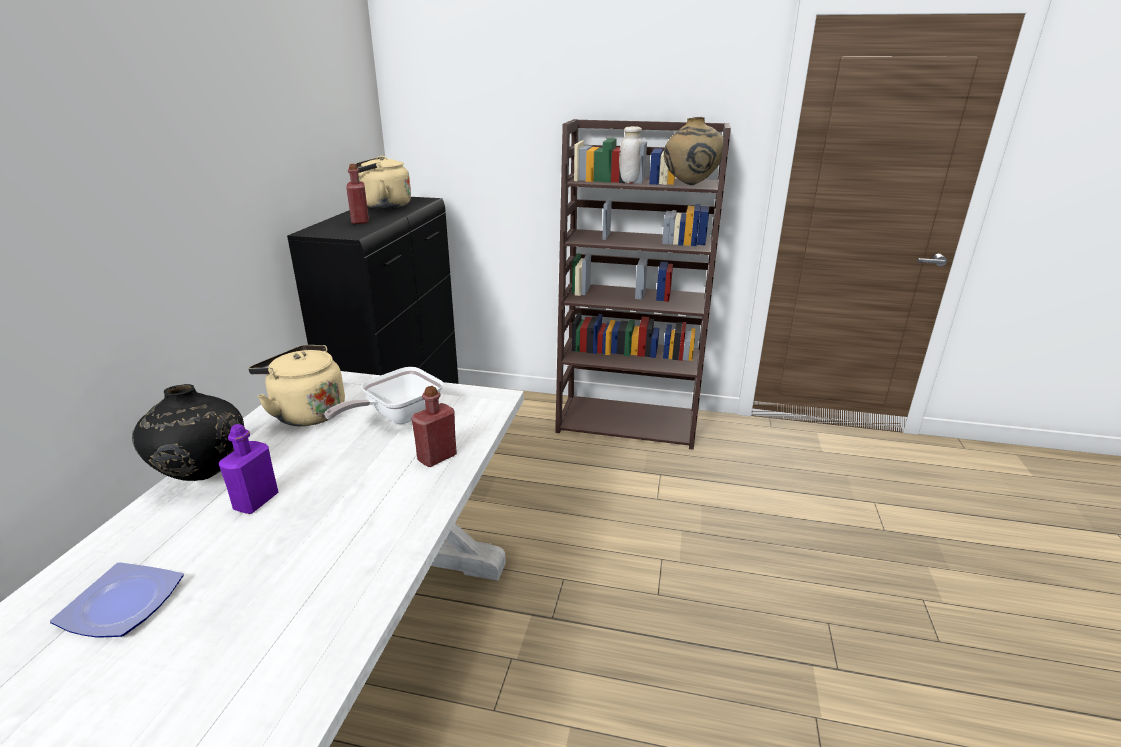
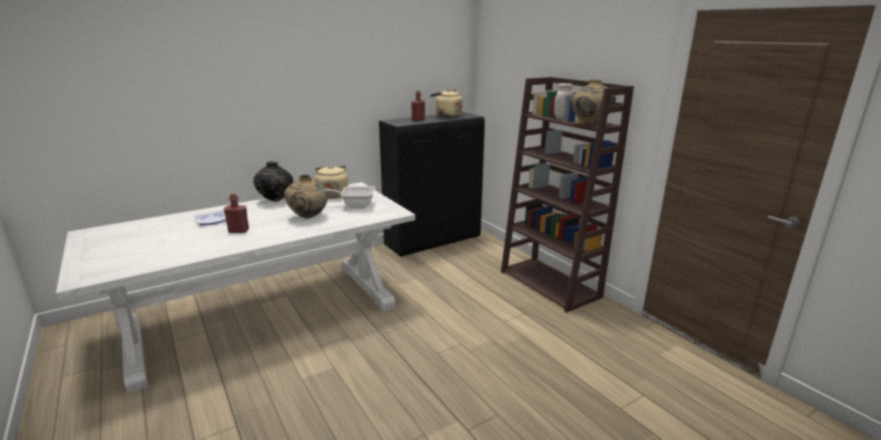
camera: 45 degrees right, 5 degrees down
(256, 501) = (275, 212): purple bottle -> none
(360, 478) = (308, 217): none -> beige vase
(437, 457) = (340, 221): red bottle -> red bottle (238, 231)

